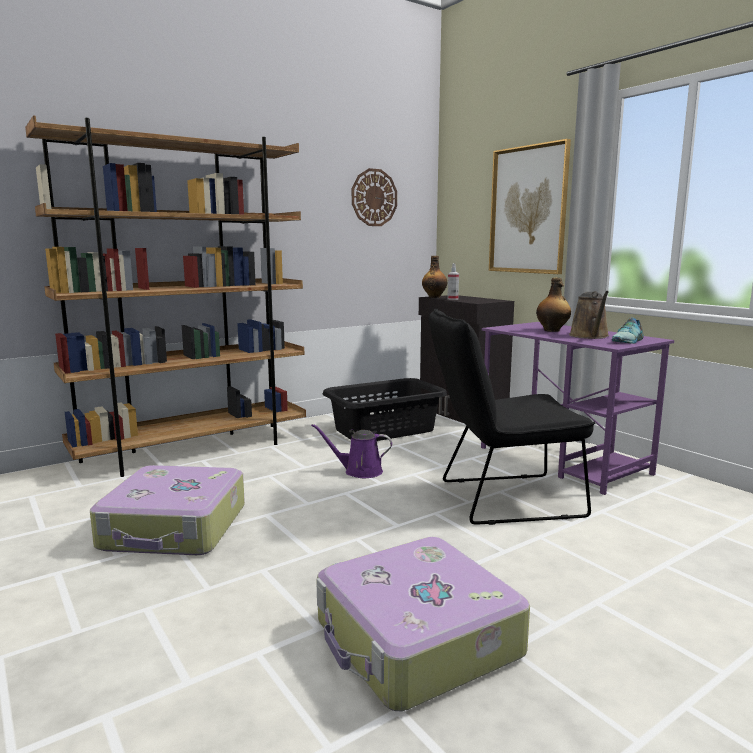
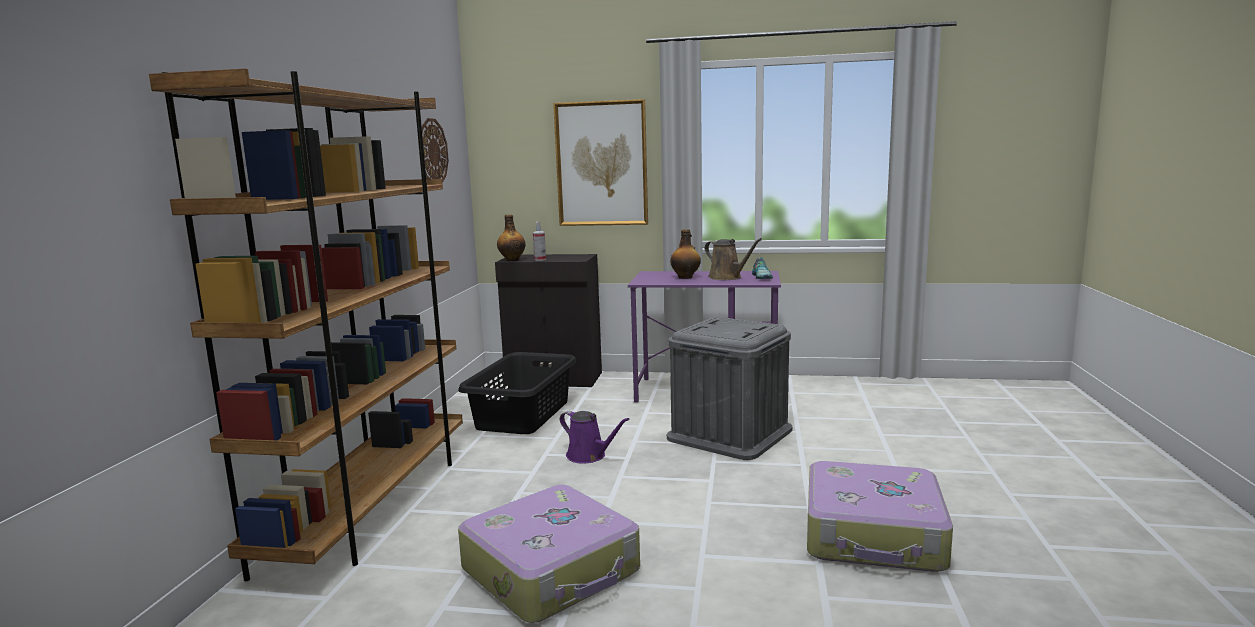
camera: 45 degrees left, 0 degrees up
(359, 471) = (589, 456): purple watering can -> purple watering can turned 105 degrees counterclockwise
(500, 499) = (729, 433): black chair -> grey storage box

